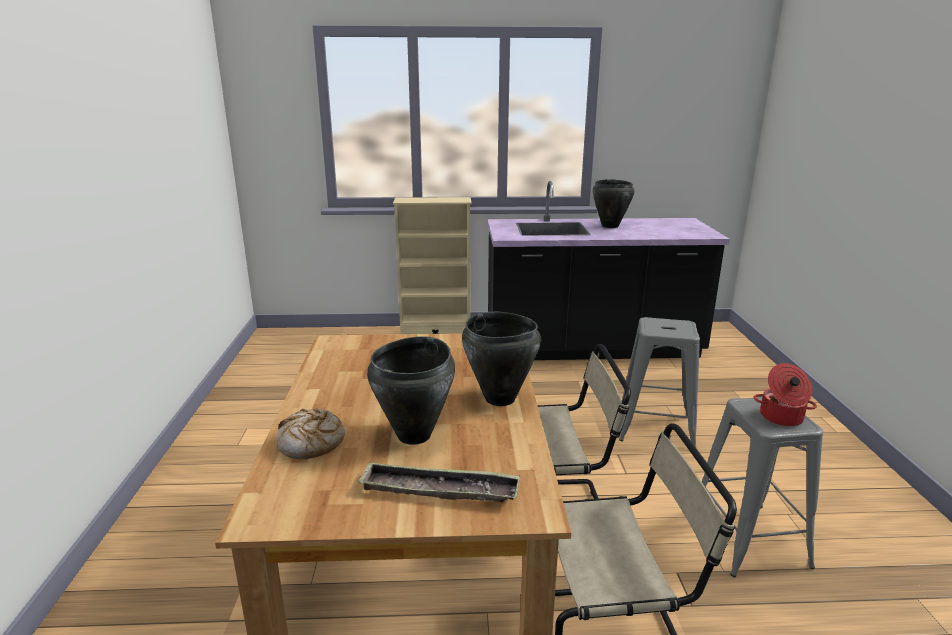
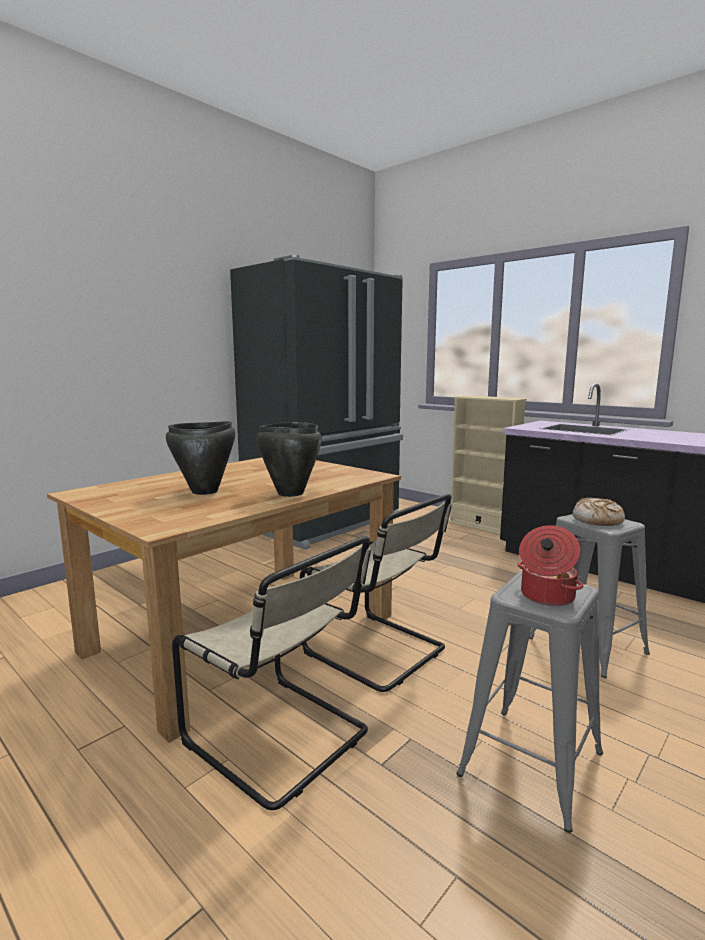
camera: 45 degrees right, 10 degrees down
(273, 392) = (327, 523): none -> black fridge
(311, 443) = (160, 481): bread -> bread (597, 520)
(439, 490) = (151, 509): tray -> none
(610, 226) = (655, 434): black cooking pot -> none

